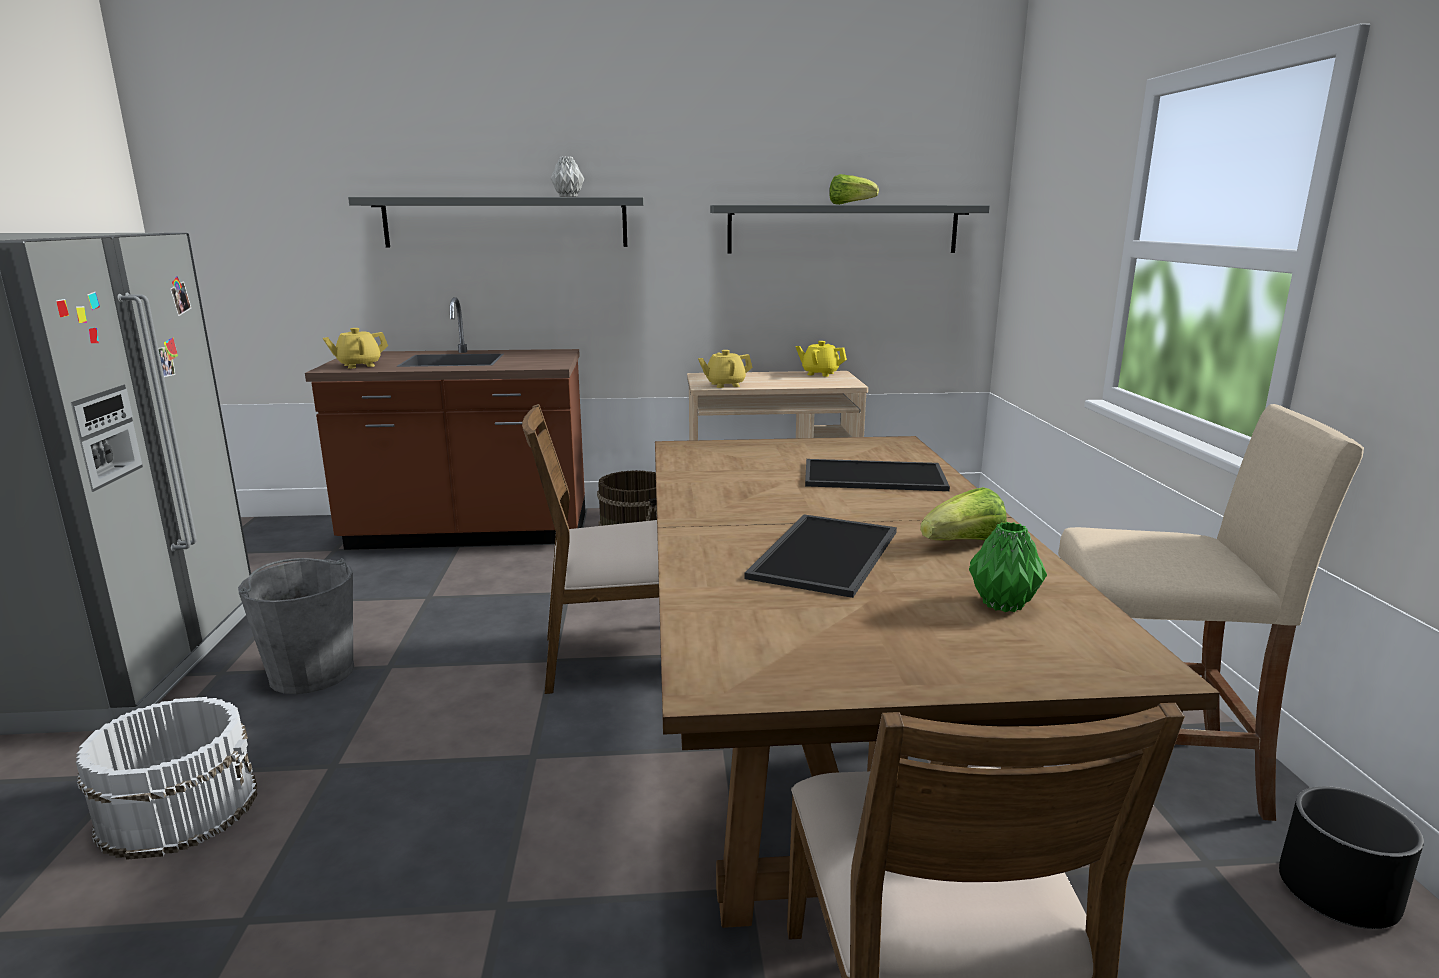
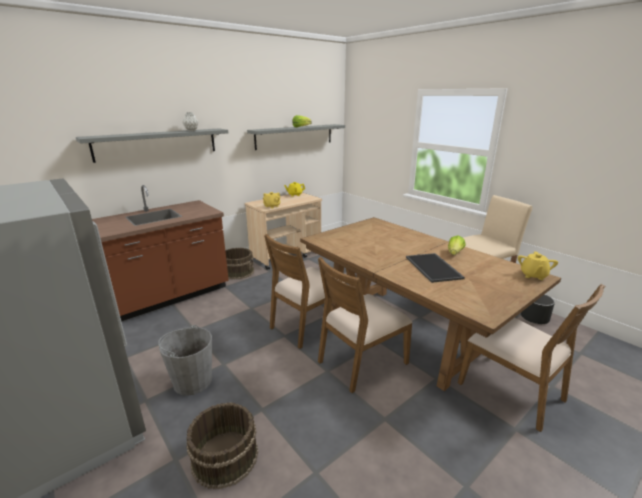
camera: 35 degrees left, 5 degrees up
(179, 808) = (224, 456): white bucket -> brown bucket
(359, 365) = (112, 229): yellow teapot -> yellow teapot (533, 275)
(625, 770) = (361, 361): none -> brown chair
(872, 477) = (393, 236): tray -> none
(1002, 604) = (494, 269): green vase -> none

